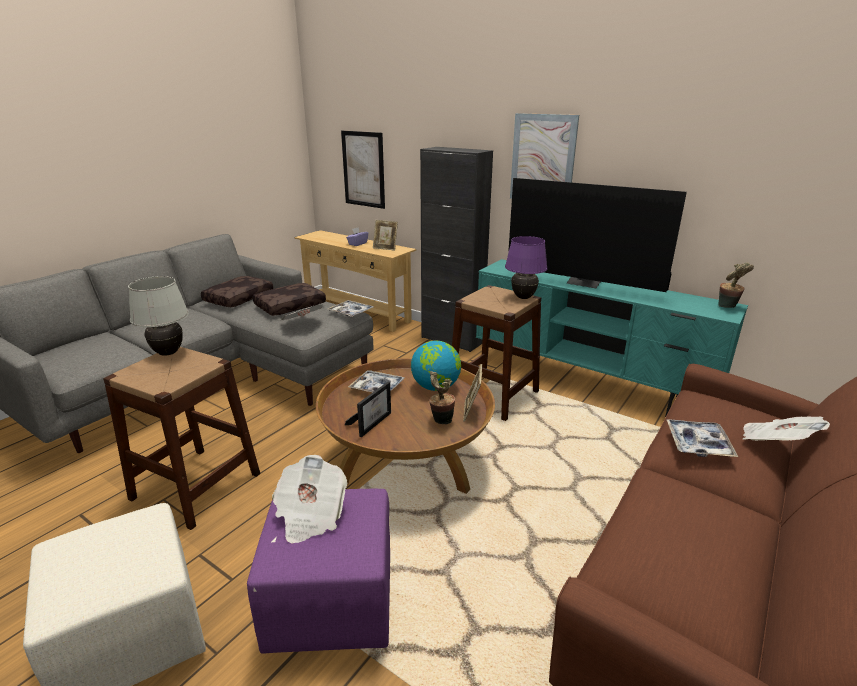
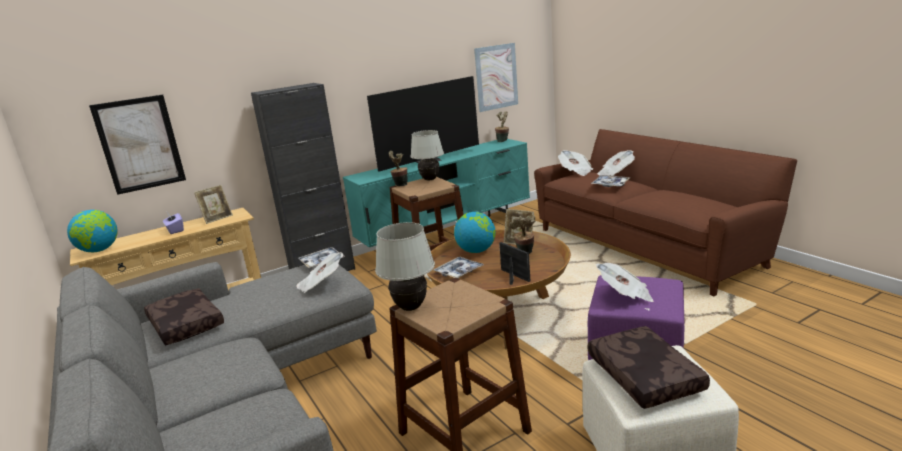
camera: 65 degrees left, 5 degrees down
(290, 306) = (260, 292): brown pillow -> brown pillow (642, 376)
(317, 236) = (99, 250): none -> globe
(493, 288) = (400, 185): none -> potted plant
(523, 297) = (429, 179): purple table lamp -> white table lamp
(542, 159) = (355, 81): picture -> picture (496, 77)
(737, 402) = (575, 171): none -> newspaper

